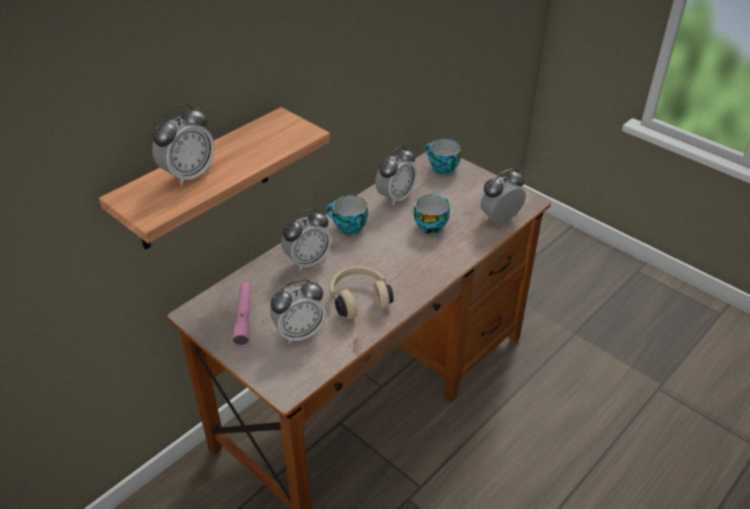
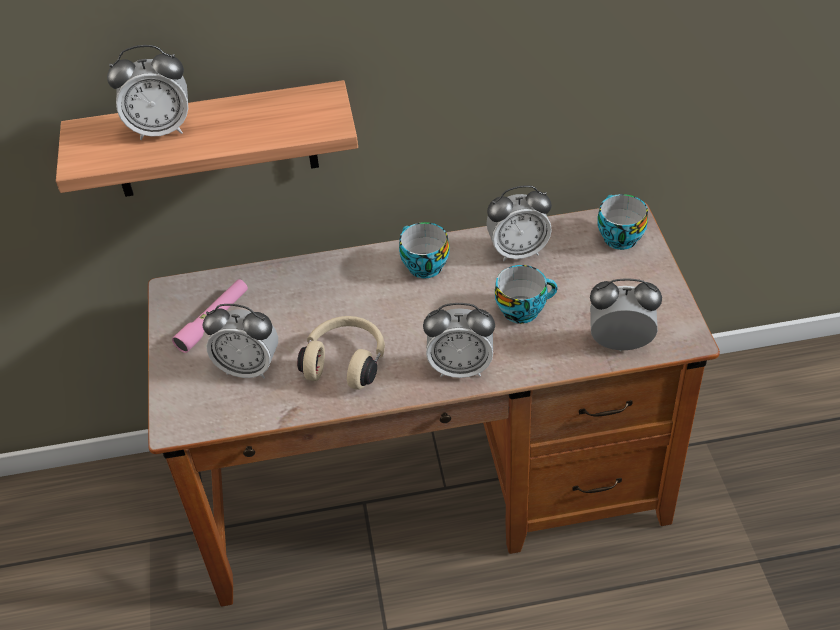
camera: 40 degrees right, 5 degrees up
(307, 261) = (338, 287): alarm clock -> alarm clock (460, 368)

